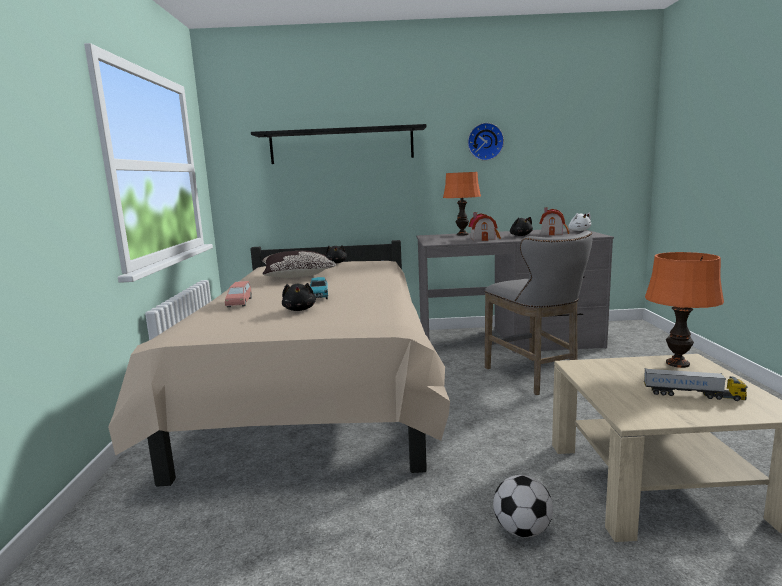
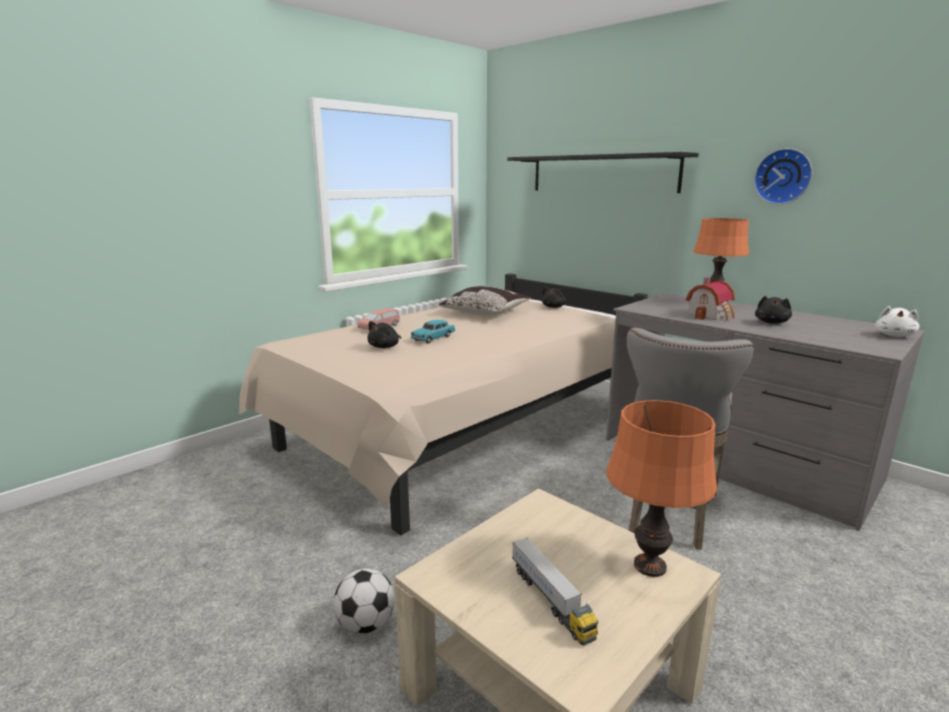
camera: 45 degrees right, 5 degrees up
(553, 233) = (835, 330): toy house -> none

